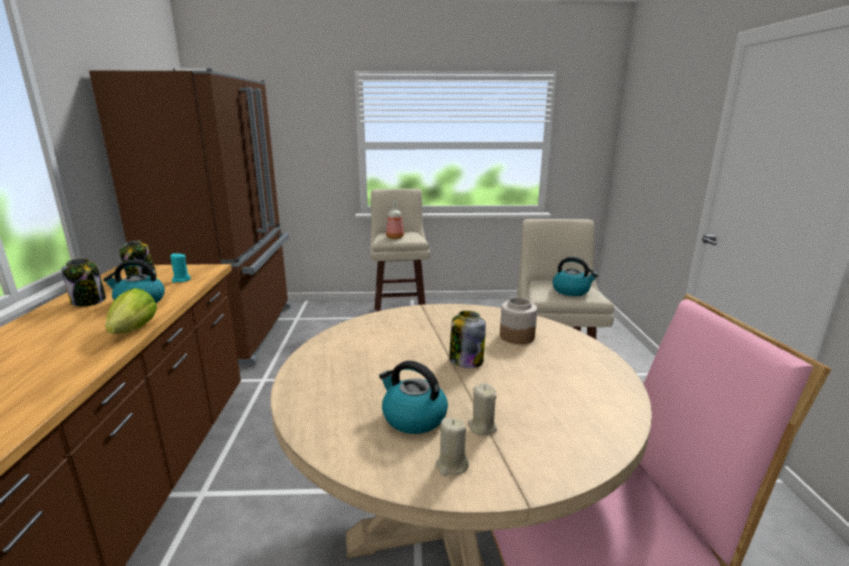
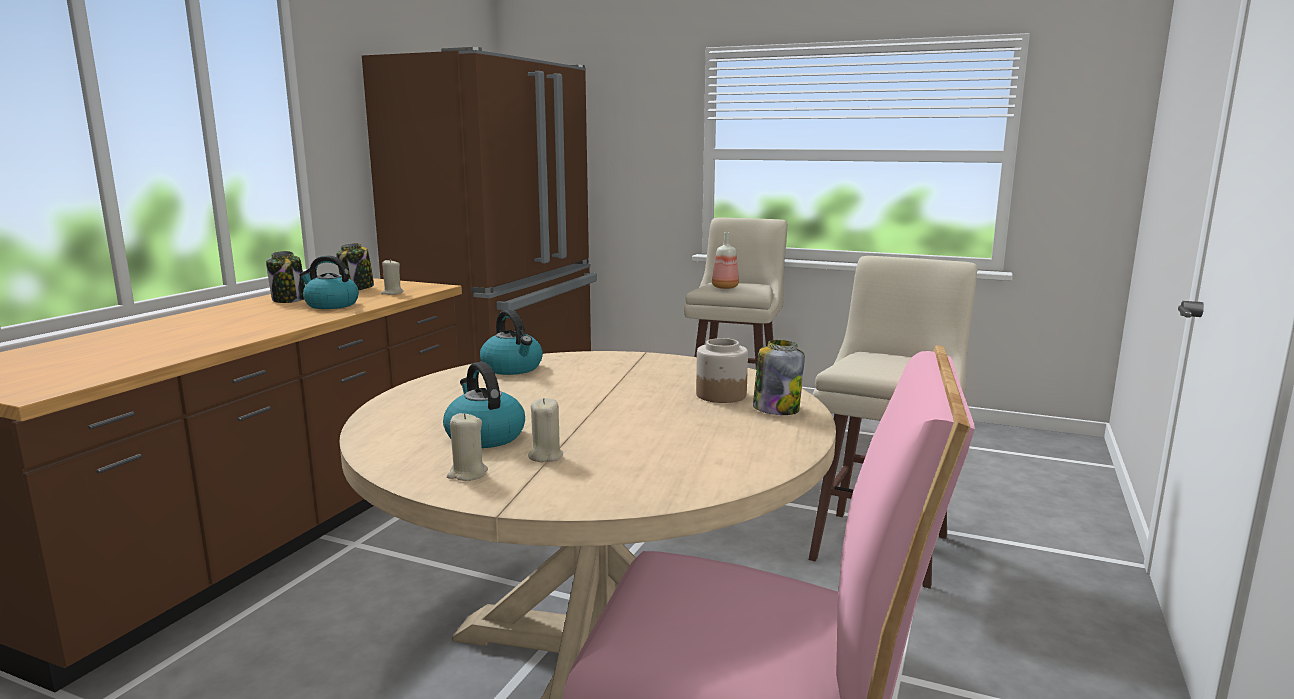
camera: 25 degrees right, 5 degrees down
(134, 329) = (298, 323): lettuce -> none
(181, 280) = (392, 293): turquoise candle -> beige candle
(465, 360) = (617, 405): jar -> jar (776, 409)
(571, 291) = (897, 367): kettle -> kettle (513, 368)

